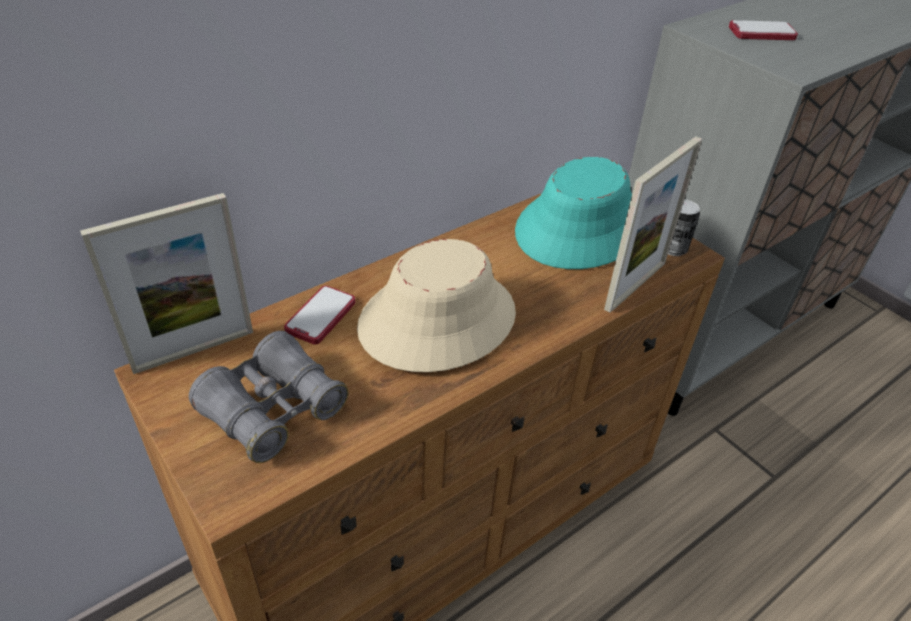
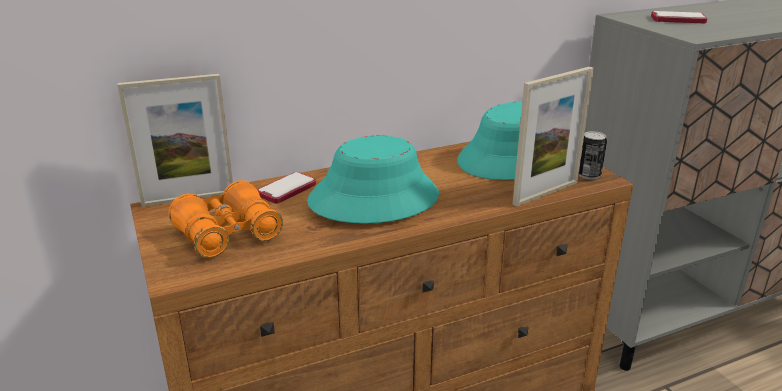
camera: 15 degrees right, 15 degrees down
(273, 410) = (228, 234): grey binoculars -> orange binoculars
(437, 319) = (374, 198): beige hat -> turquoise hat

